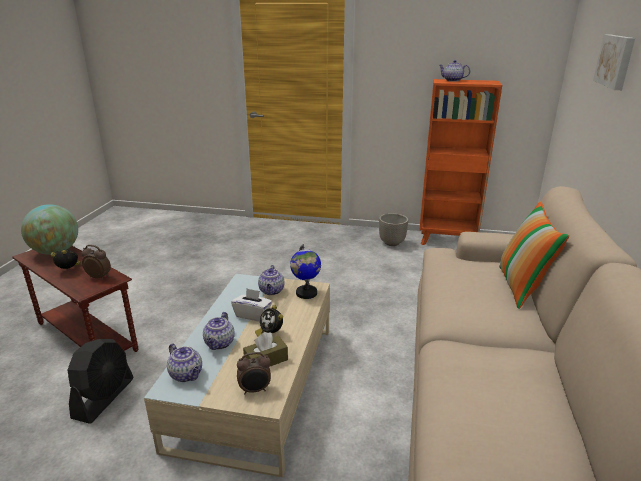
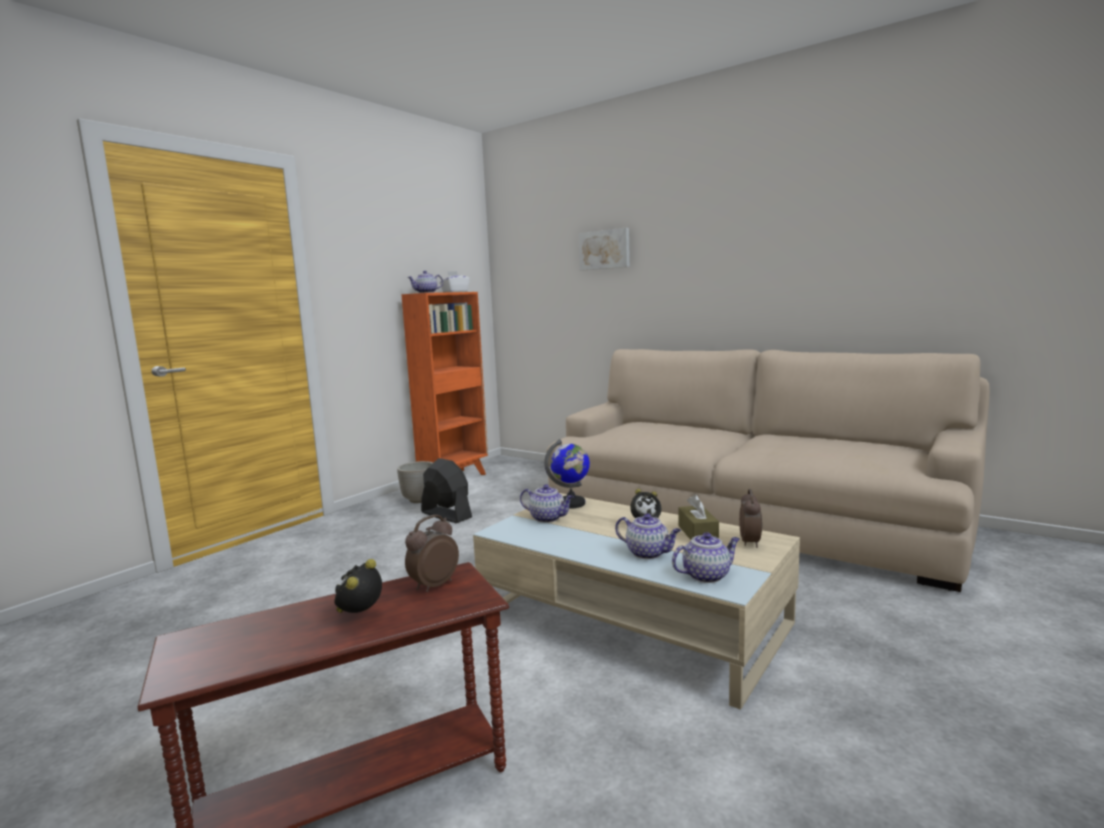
camera: 65 degrees left, 15 degrees down
(56, 251) = (226, 637): globe -> none
(104, 397) = (585, 764): black fan -> black fan (446, 515)
(253, 315) = (595, 532): white tissue box -> white tissue box (455, 292)
(522, 287) = (668, 424): pillow -> none

